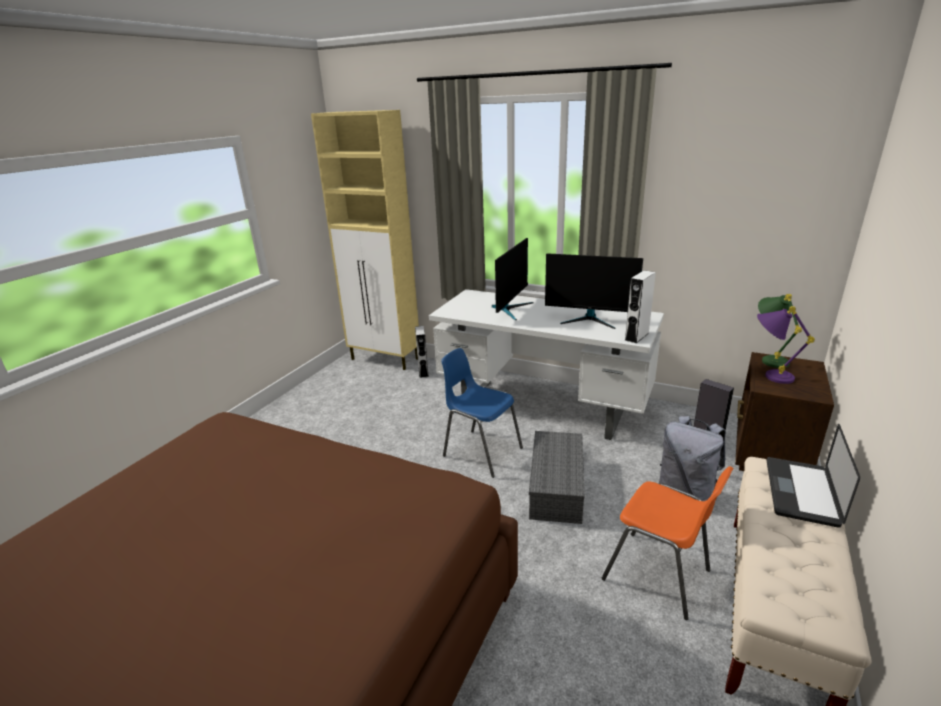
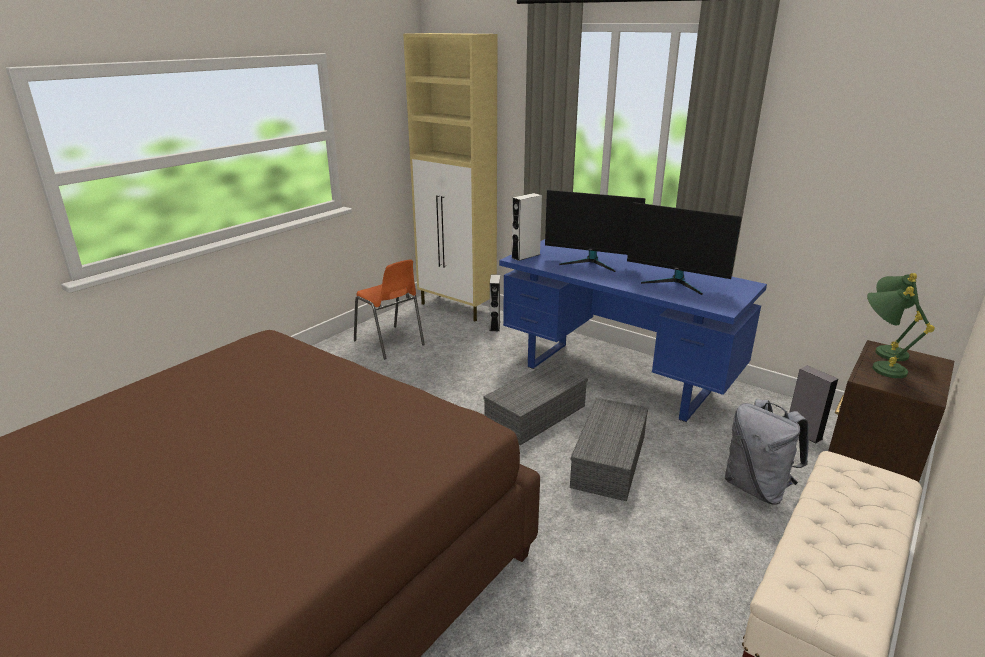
camera: 10 degrees right, 0 degrees up
(481, 451) = (536, 414): blue chair -> grey storage box
(510, 309) = (591, 262): monitor -> monitor turned 75 degrees clockwise
(543, 408) = (617, 378): white desk -> blue desk
(637, 336) = (724, 305): white speaker -> white speaker (525, 256)
(659, 576) = (697, 566): orange chair -> orange chair (390, 343)
(768, 375) = (876, 367): purple table lamp -> green table lamp
(801, 492) = (871, 494): laptop -> none

